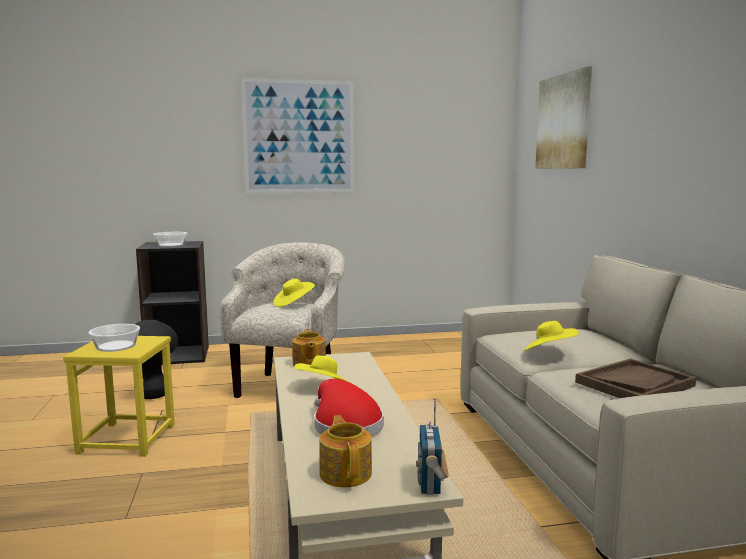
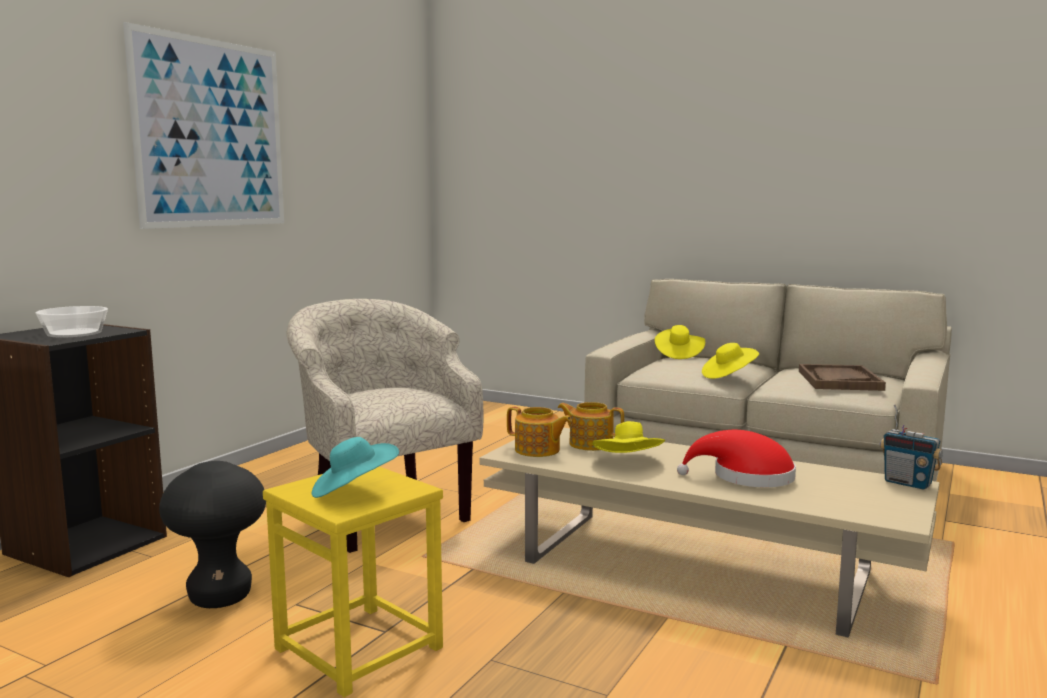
camera: 50 degrees left, 0 degrees up
(116, 346) = (353, 491): bowl -> turquoise hat
(293, 304) = (391, 389): yellow hat -> yellow hat (678, 354)
(346, 473) = (859, 500): teapot -> teapot (590, 444)
(563, 122) = (539, 134): picture -> none

